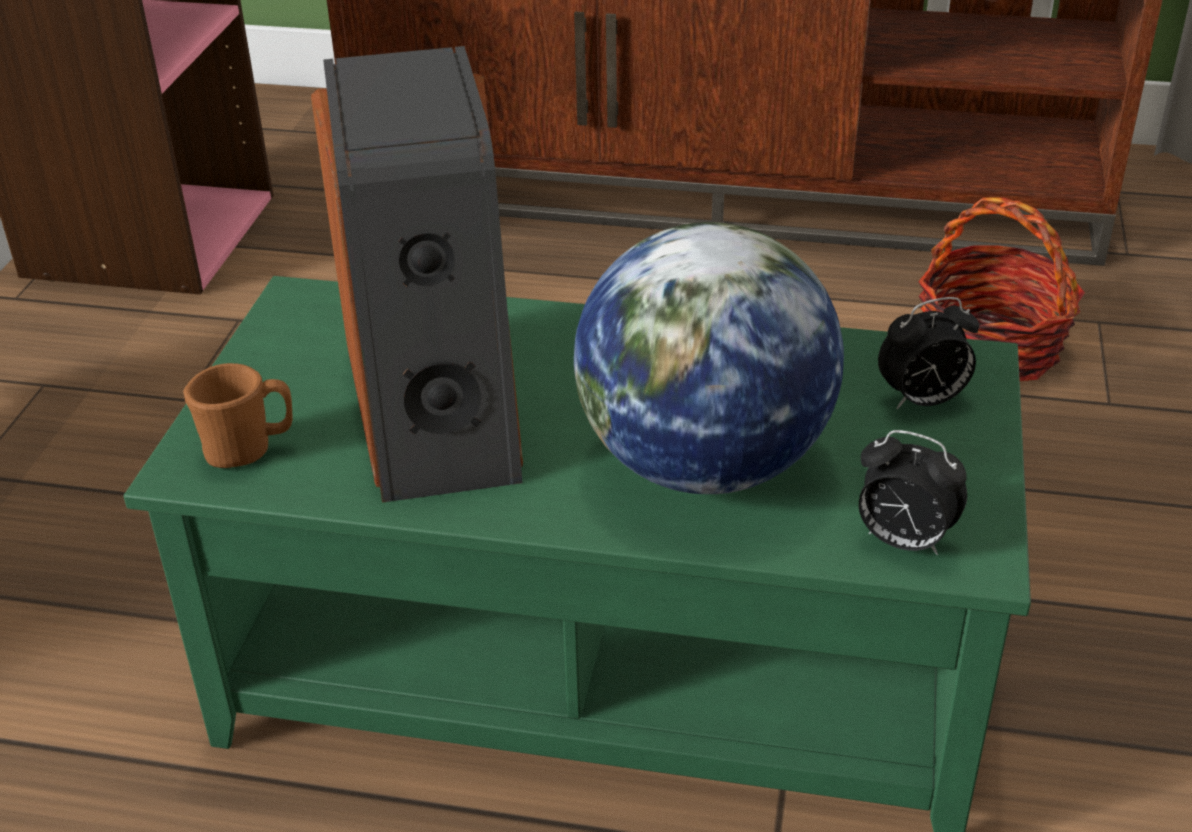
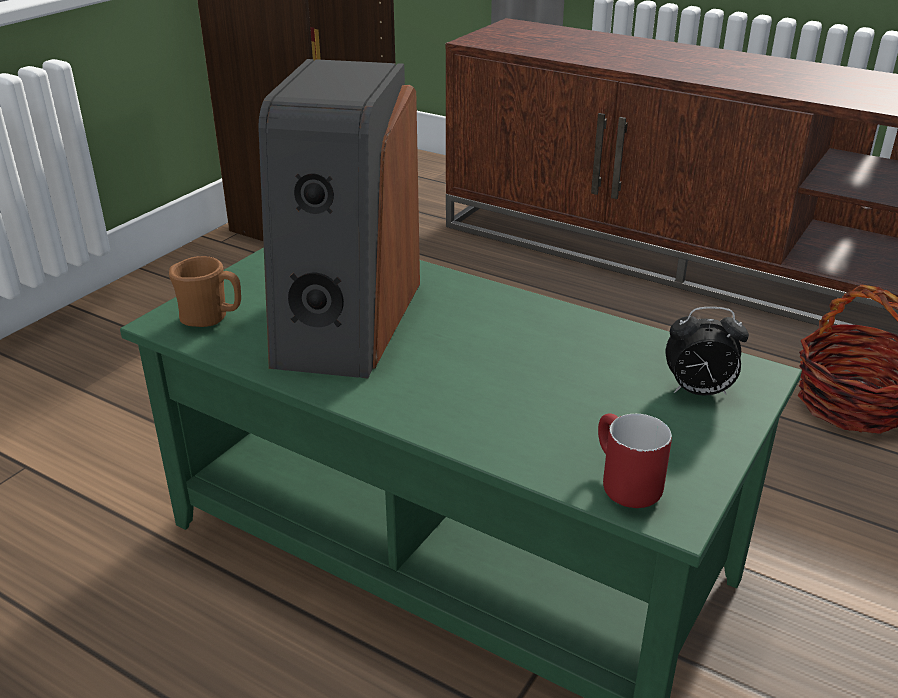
camera: 20 degrees right, 5 degrees down
(702, 464) = (502, 395): globe -> none
(902, 541) = (620, 484): alarm clock -> red mug

